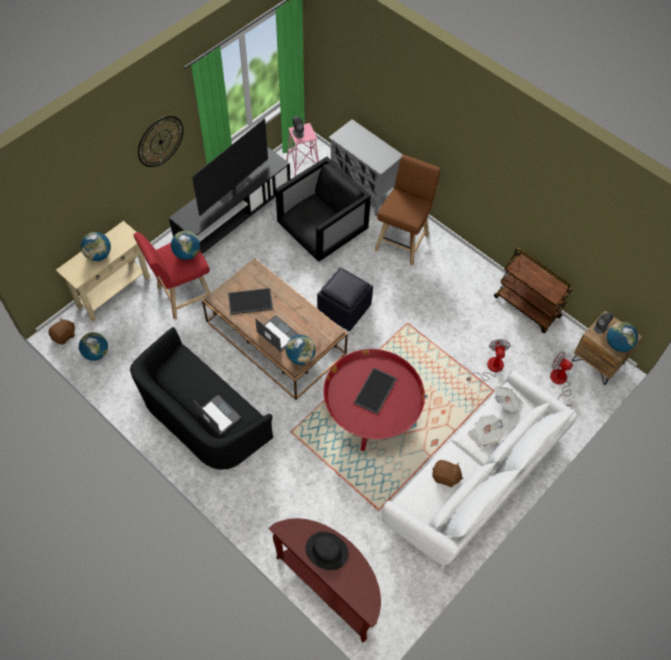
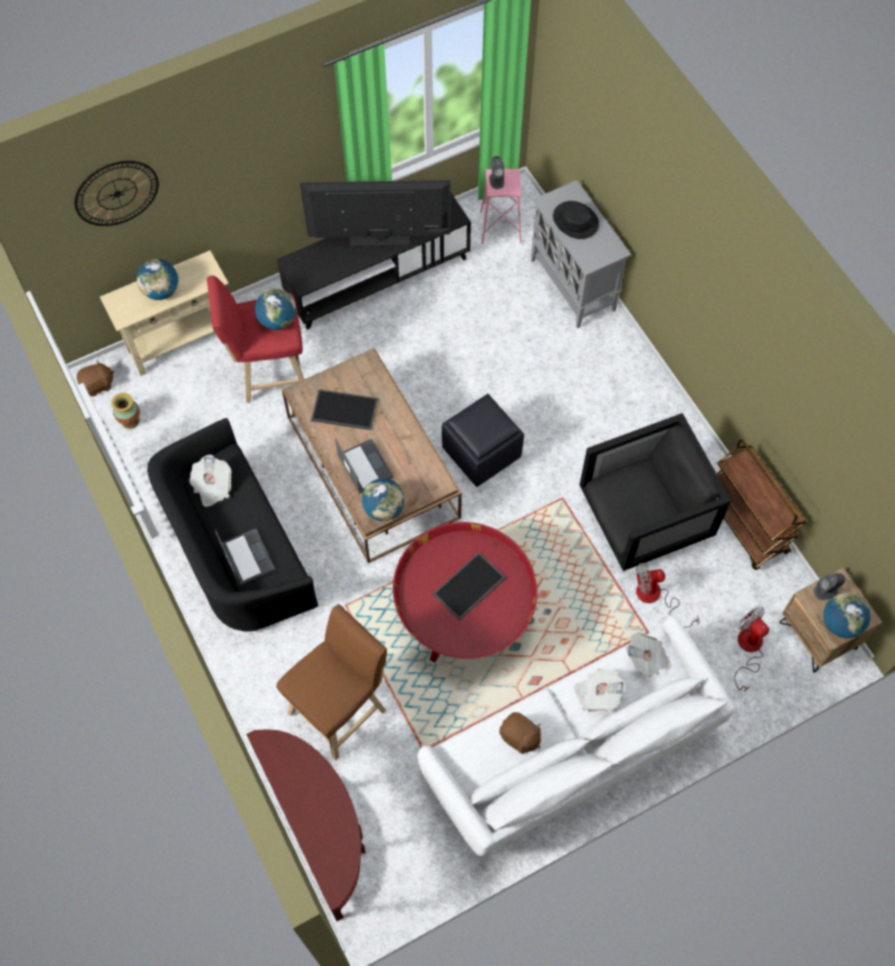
camera: 20 degrees right, 5 degrees up
(96, 353) = (130, 421): globe -> vase
(160, 141) = (279, 155): wall clock -> wall clock (116, 193)
(177, 376) = (212, 486): none -> newspaper
(233, 189) = (379, 240): television -> television turned 150 degrees counterclockwise
(322, 230) = (493, 328): black armchair -> black armchair (644, 515)
(326, 551) = (309, 790): black hat -> black hat (575, 221)
(403, 240) = (602, 375): brown stool -> brown stool (341, 708)
(490, 368) = (655, 598): fan -> fan turned 120 degrees counterclockwise

